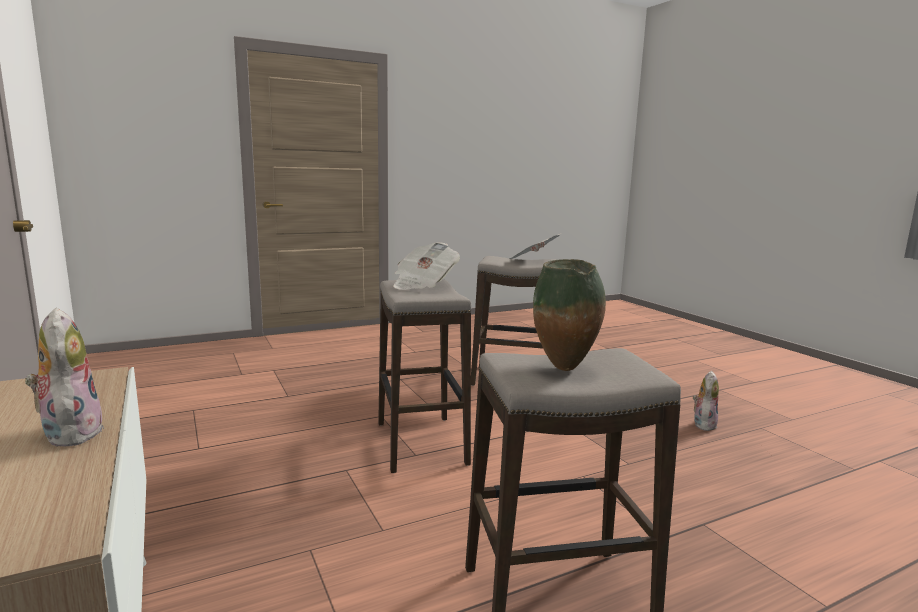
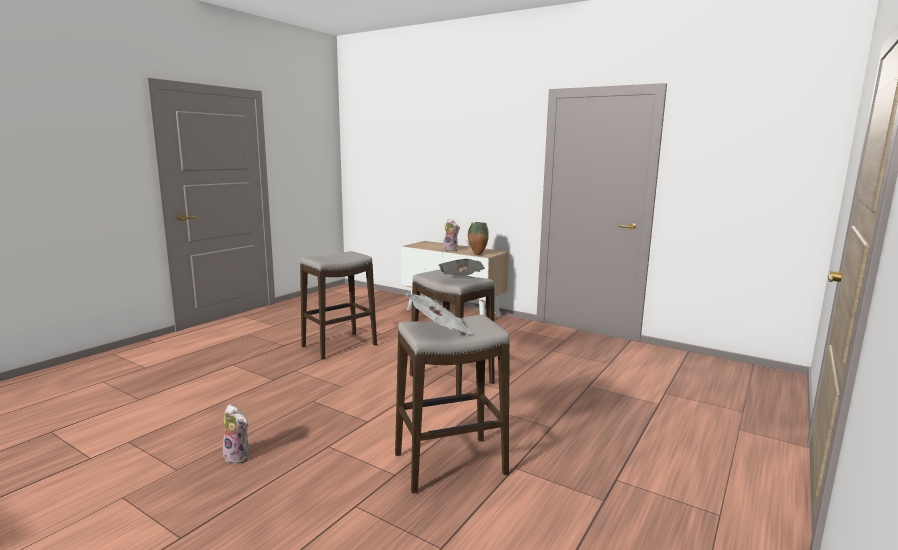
camera: 150 degrees right, 0 degrees up
(565, 369) = (339, 256): vase -> vase (477, 254)
(703, 424) = (239, 456): plush toy -> plush toy turned 60 degrees counterclockwise

